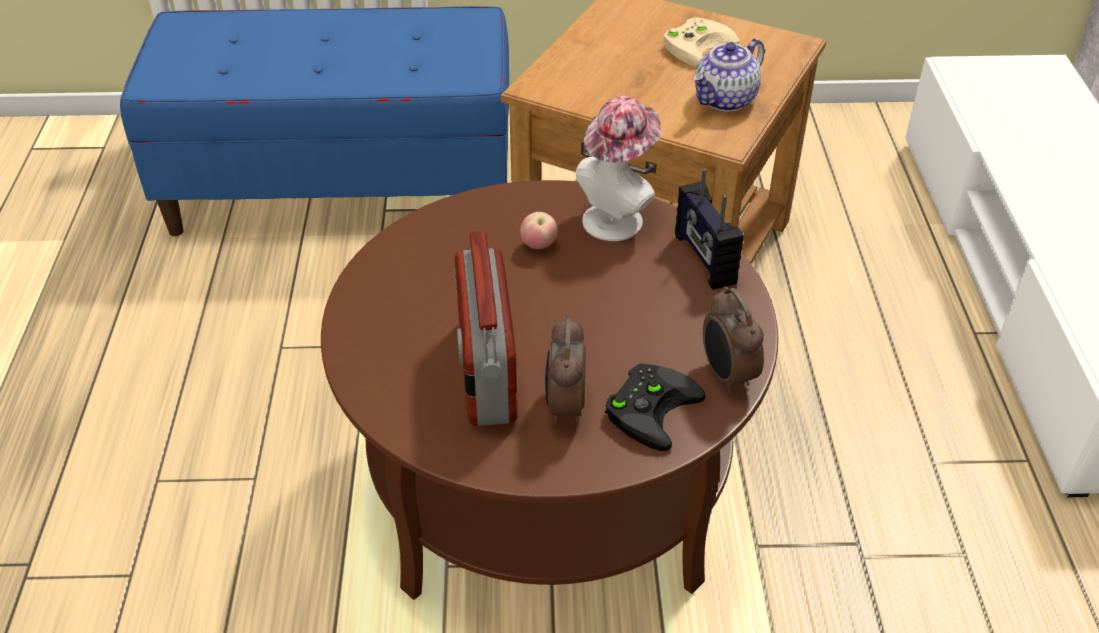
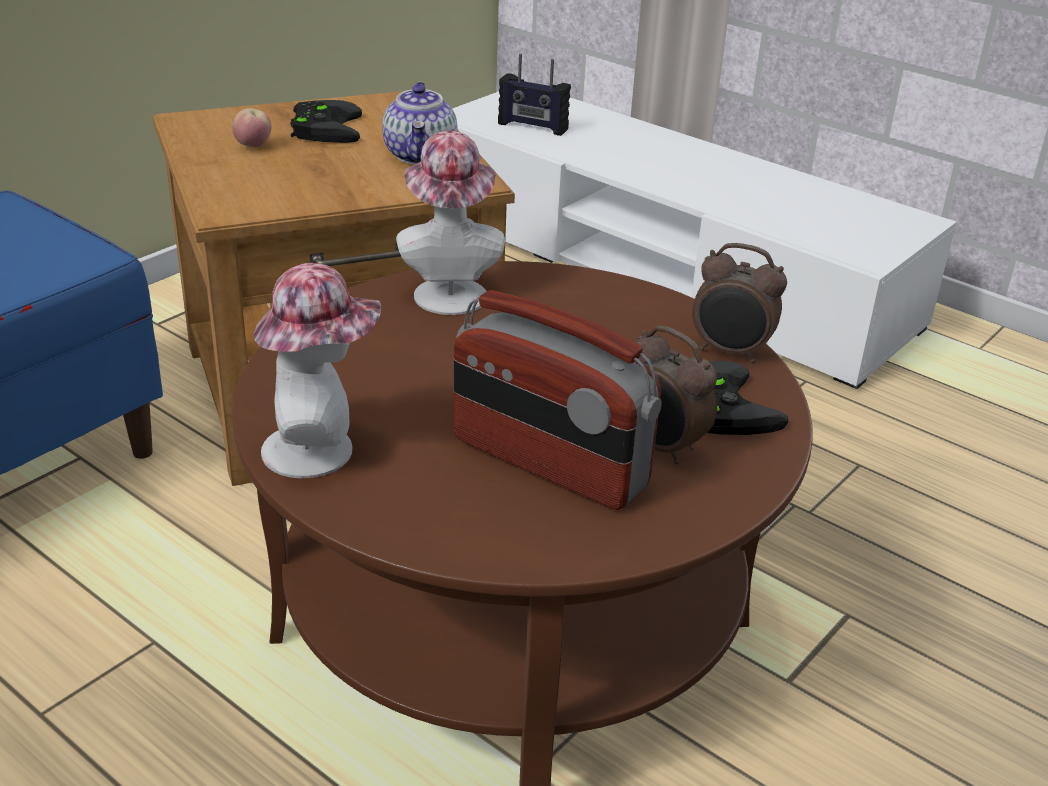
camera: 50 degrees left, 10 degrees down
(390, 279) = (320, 449): none -> hat
(538, 245) = (418, 346): apple -> apple (253, 147)
(697, 45) = (323, 127): beige game controller -> black game controller
(703, 259) = (571, 285): radio -> radio (532, 127)

